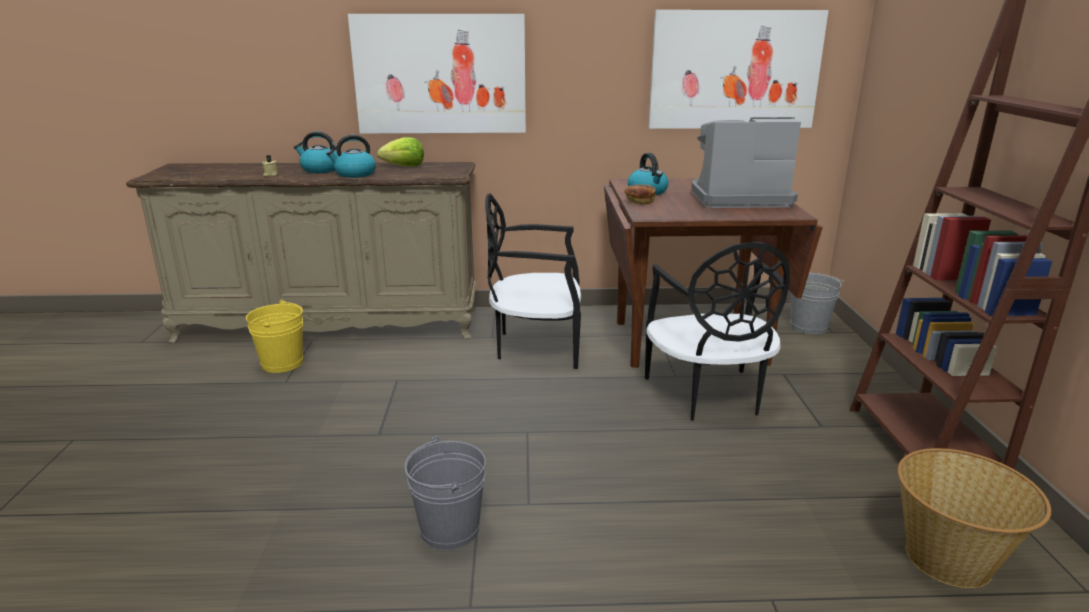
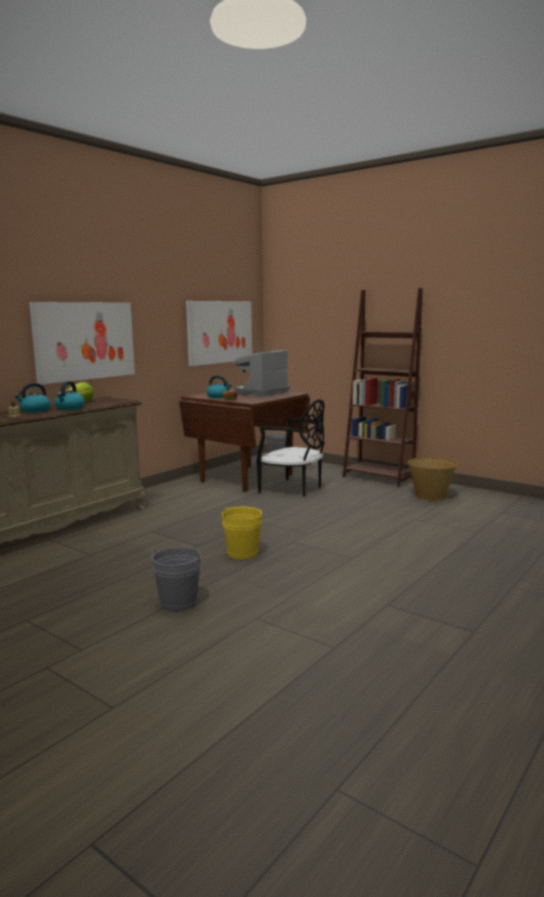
camera: 50 degrees left, 10 degrees down
(282, 363) = (62, 551): yellow bucket -> yellow bucket (242, 553)
(450, 529) = (301, 550): grey bucket -> grey bucket (178, 602)
(536, 346) = (186, 499): black chair -> none

